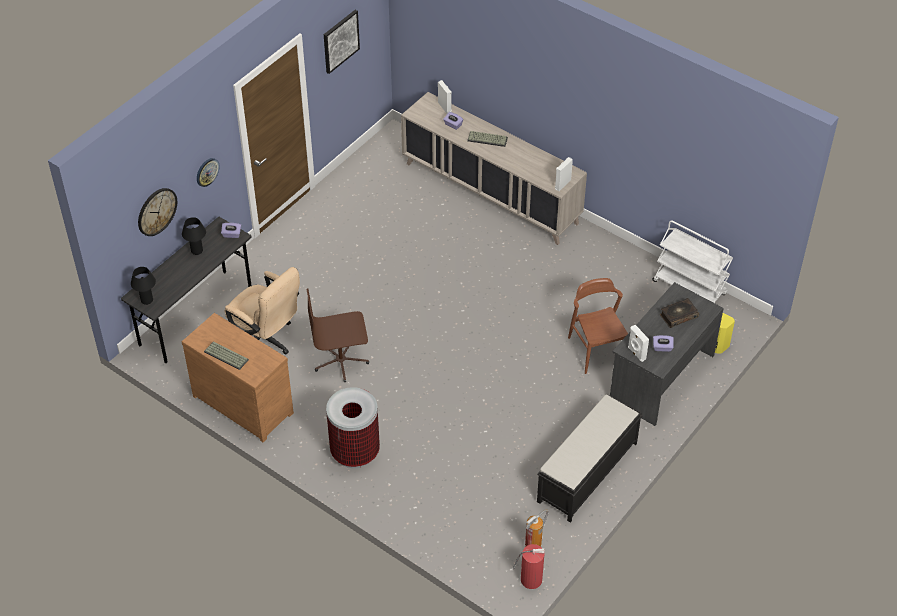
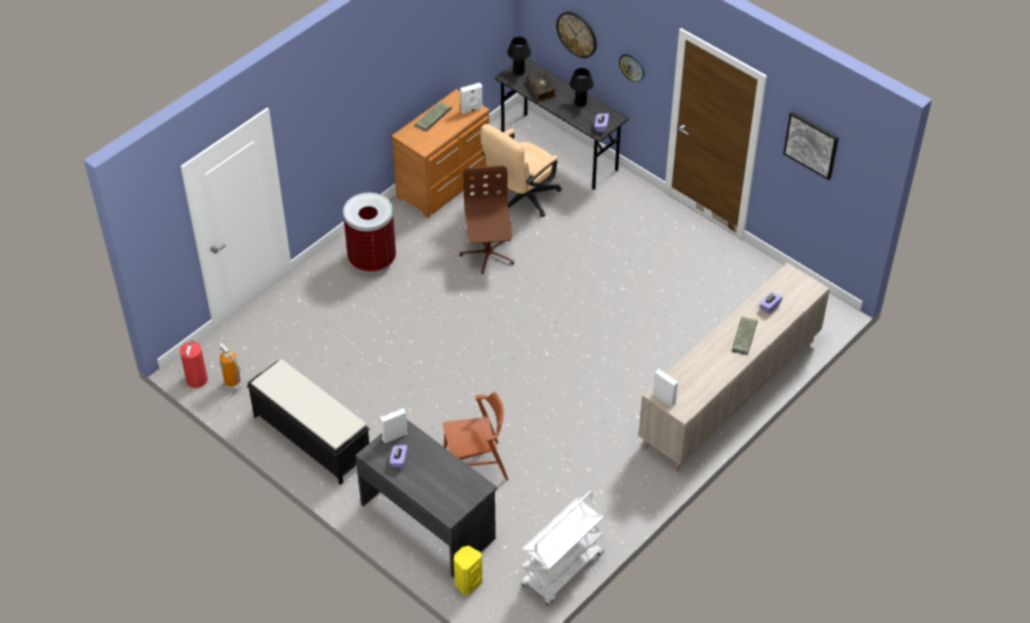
camera: 95 degrees right, 0 degrees up
(445, 107) = (801, 301): white speaker -> white speaker (472, 110)
(678, 316) = (443, 482): book -> book (542, 89)

